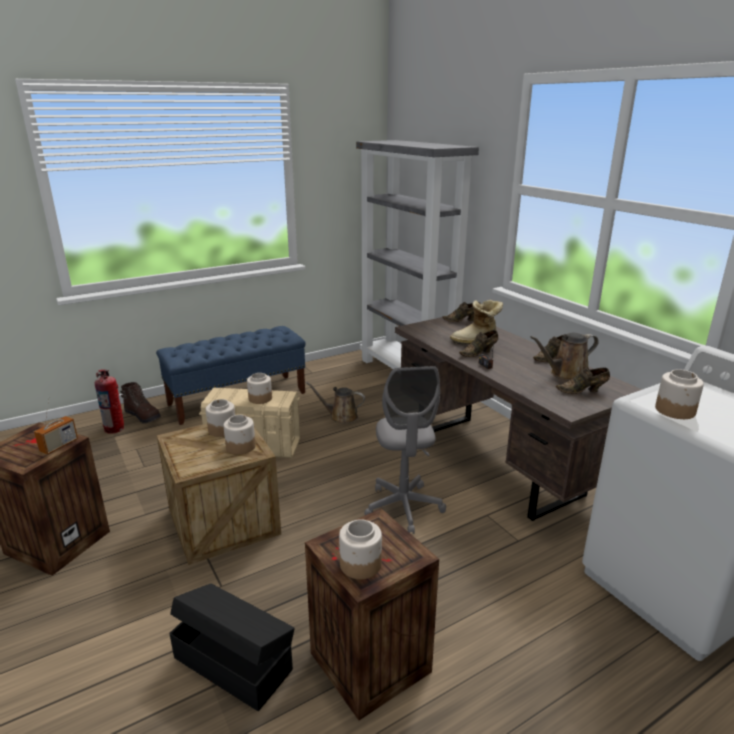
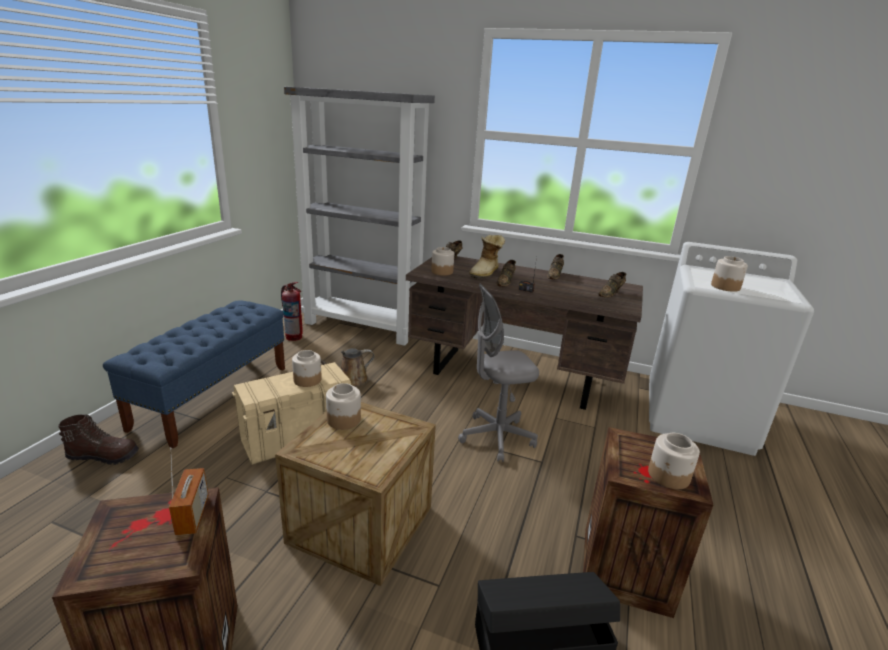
camera: 40 degrees left, 0 degrees up
(115, 428) = (77, 486): fire extinguisher -> fire extinguisher (294, 337)
(241, 446) = (389, 428): jar -> jar (442, 272)
(403, 507) = (496, 437): grey office chair -> grey office chair turned 120 degrees clockwise
(566, 374) = (582, 284): brown watering can -> none

